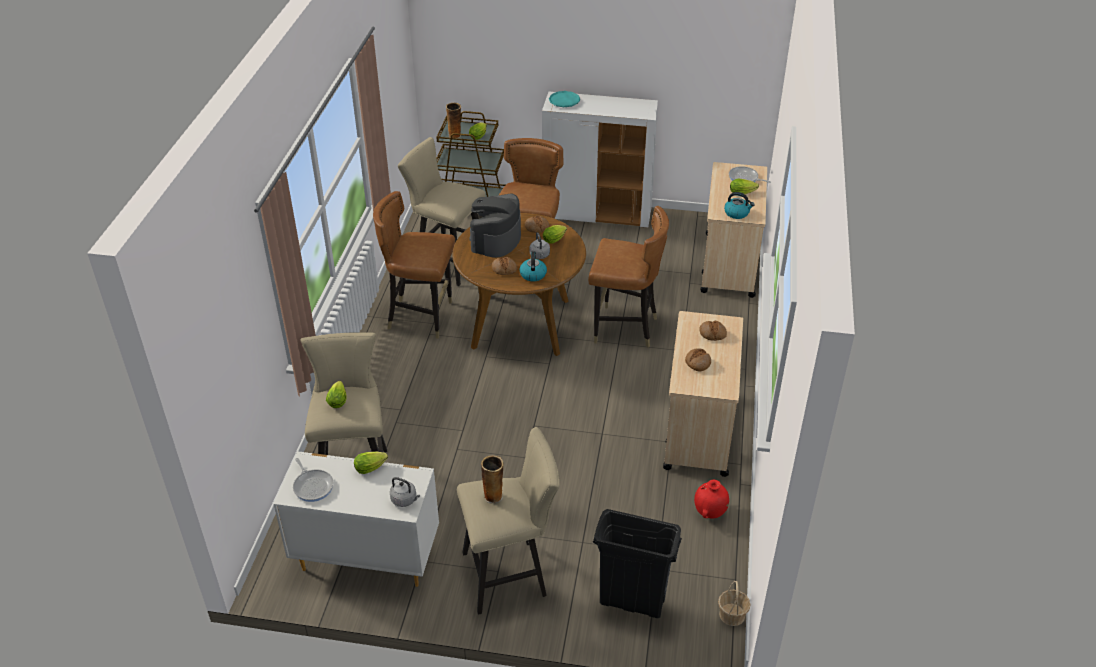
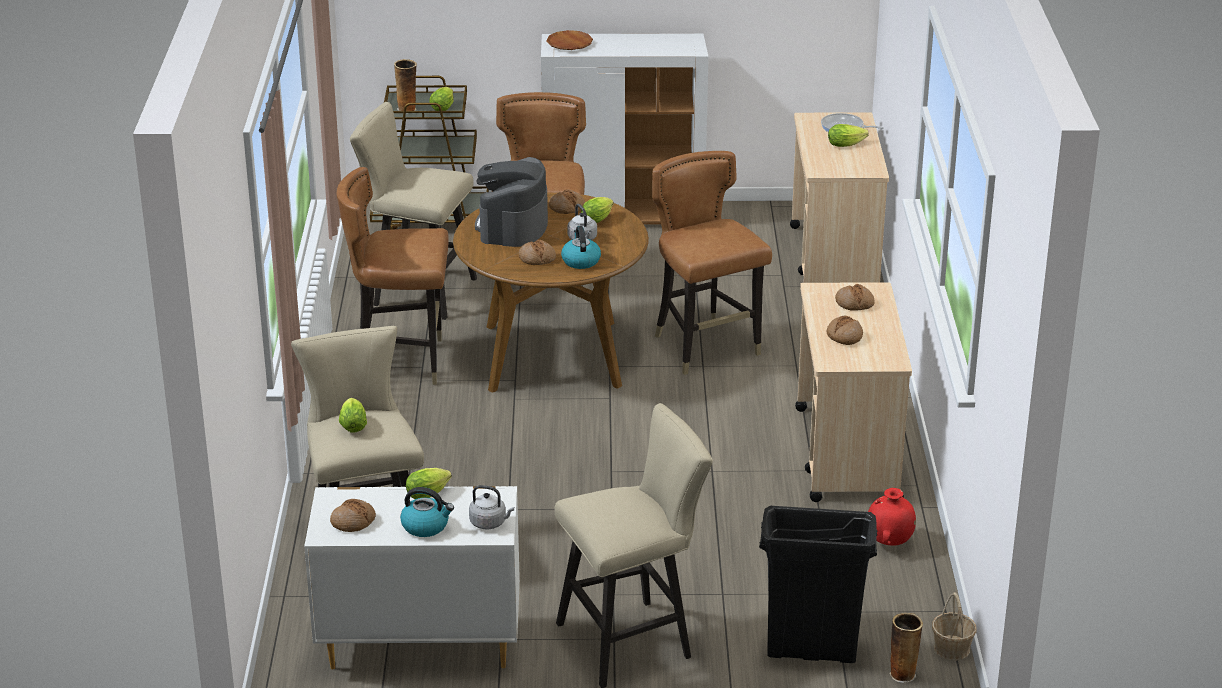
camera: 10 degrees left, 10 degrees down
(313, 486) = (353, 521): frying pan -> bread
(493, 496) = (612, 504): vase -> vase (903, 674)
(564, 101) = (569, 44): turquoise plate -> brown plate
(624, 328) = (705, 348): brown chair -> brown chair turned 120 degrees counterclockwise
(737, 213) = (846, 168): kettle -> kettle (426, 526)

